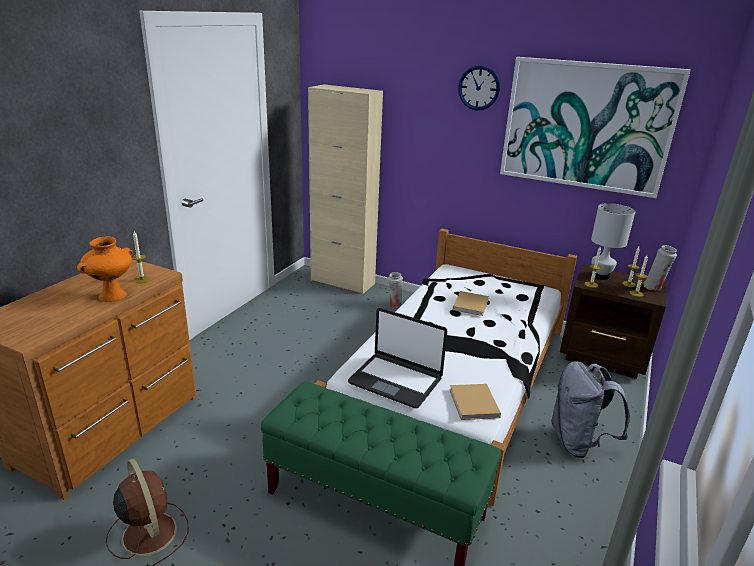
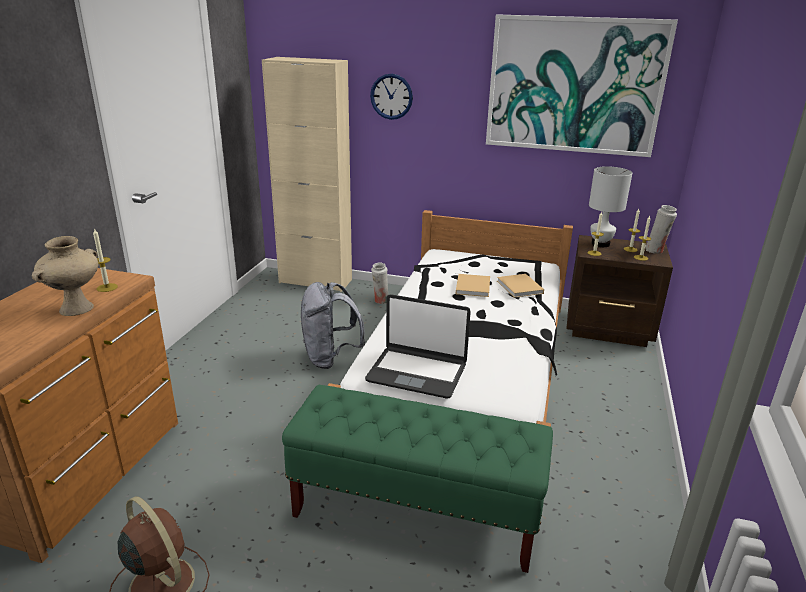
camera: 10 degrees left, 0 degrees up
(112, 296) = (76, 309): orange vase -> beige vase
(474, 404) = (507, 387): beige book -> beige book (520, 288)
(479, 88) = (456, 51): wall clock -> wall clock (391, 96)
(578, 442) = (608, 416): grey backpack -> grey backpack (330, 358)

